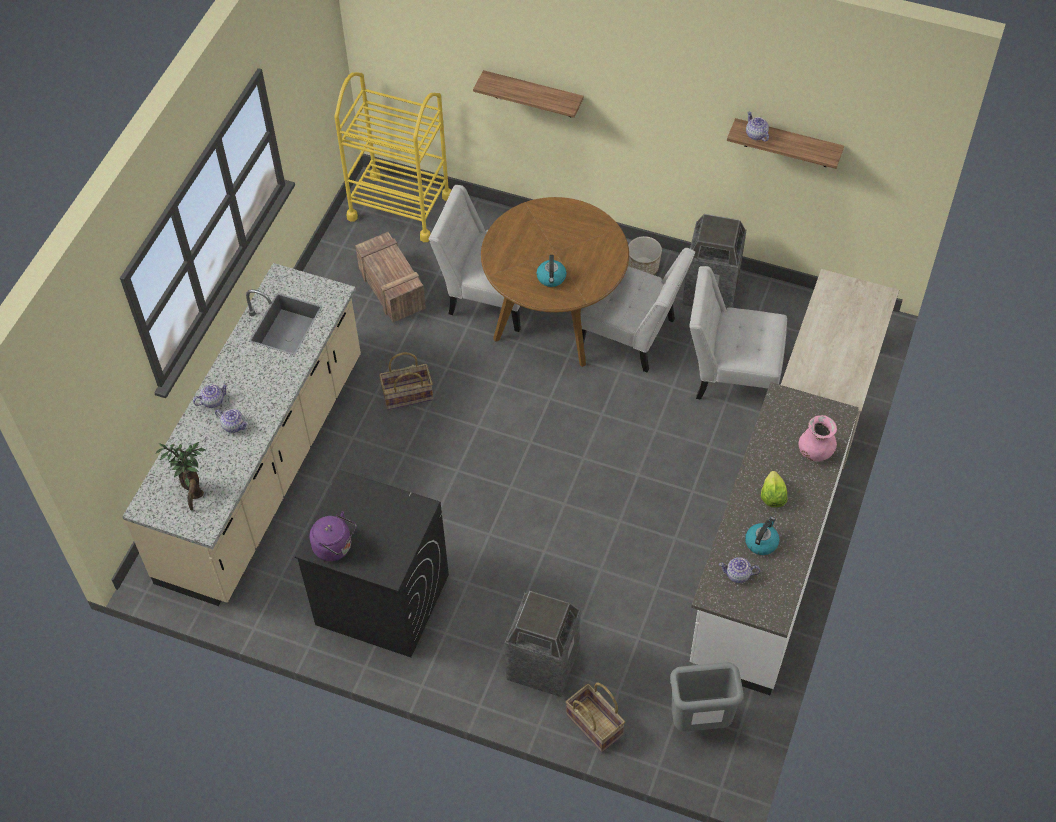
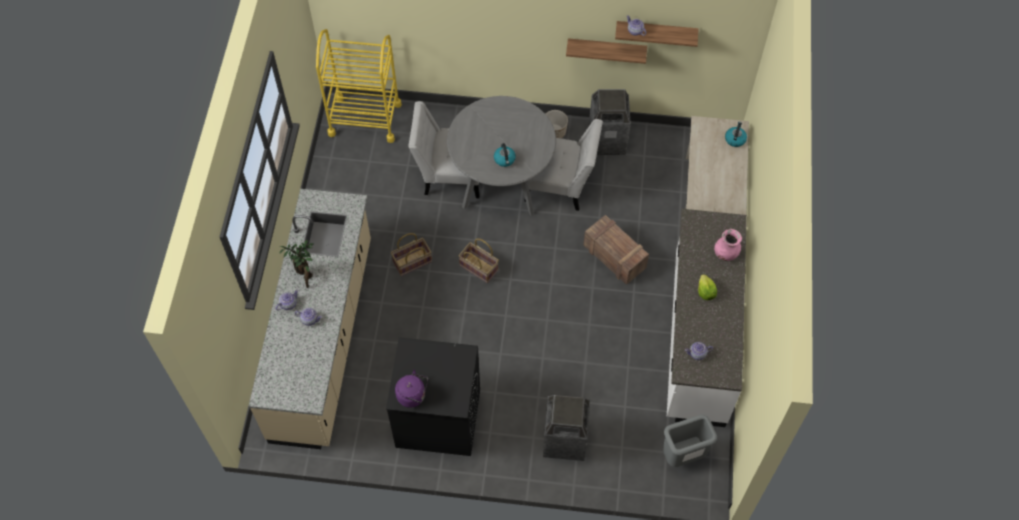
camera: 15 degrees left, 5 degrees up
(194, 492) = (296, 376): potted plant -> potted plant (305, 275)
(391, 288) = (376, 182): crate -> crate (613, 256)
(533, 94) = (461, 25): shelf -> shelf (606, 49)
(555, 317) = (501, 181): brown dining table -> grey dining table
(595, 724) = (612, 475): basket -> basket (479, 267)
(732, 373) = (638, 199): white chair -> none
(761, 542) = (707, 327): kettle -> kettle (735, 139)

